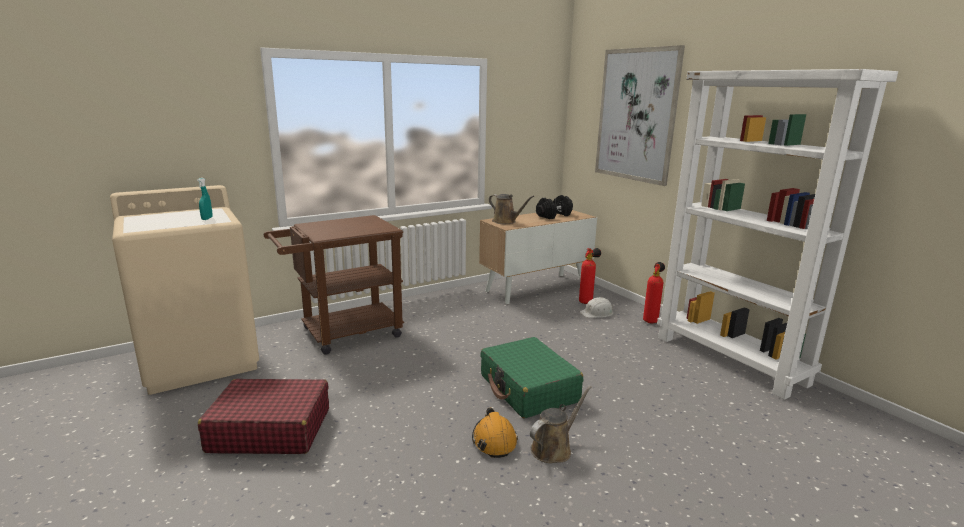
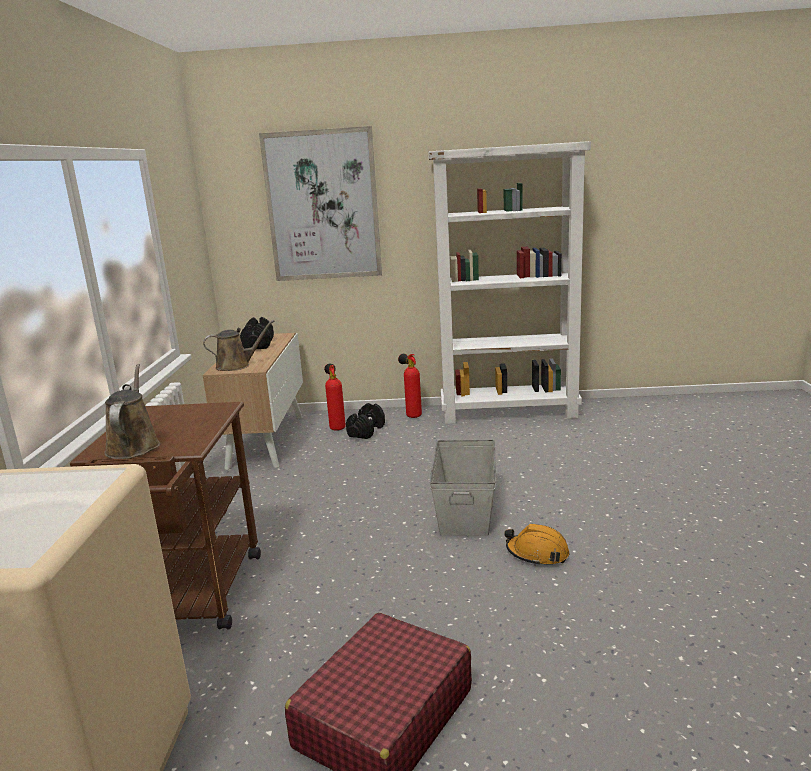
camera: 55 degrees left, 0 degrees up
(207, 218) = (66, 486): turquoise spray bottle -> none
(528, 389) = (466, 509): green suitcase -> grey storage box
(554, 448) = (572, 527): brown watering can -> brown watering can (134, 446)
(597, 313) = (366, 431): white hard hat -> black dumbbell

